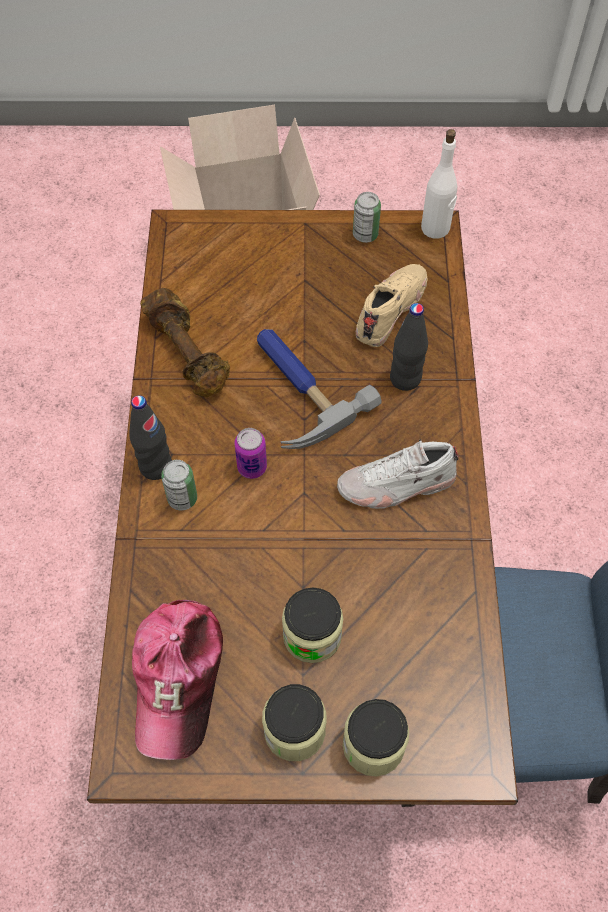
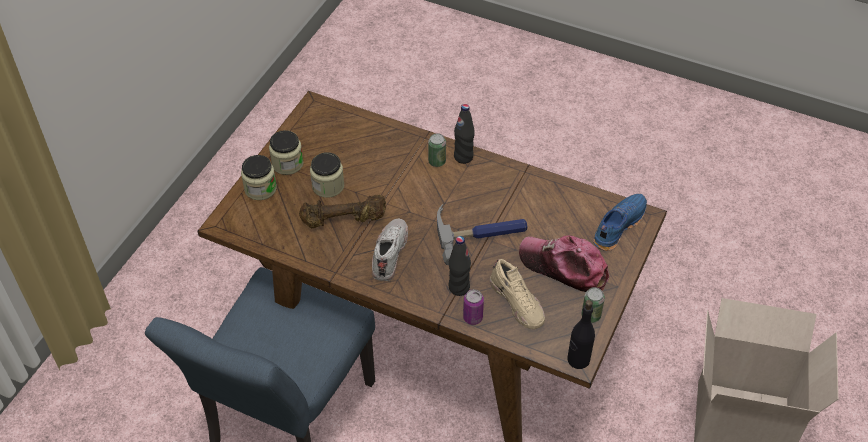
camera: 115 degrees right, 10 degrees down
(178, 678) = (340, 132): cap -> cap (564, 267)
(188, 353) = (534, 192): brown dumbbell -> brown dumbbell (343, 220)
(205, 248) = (617, 226): none -> blue shoe
(252, 467) = (439, 195): can -> can (472, 318)
(435, 228) = (578, 360): white bottle -> black bottle

